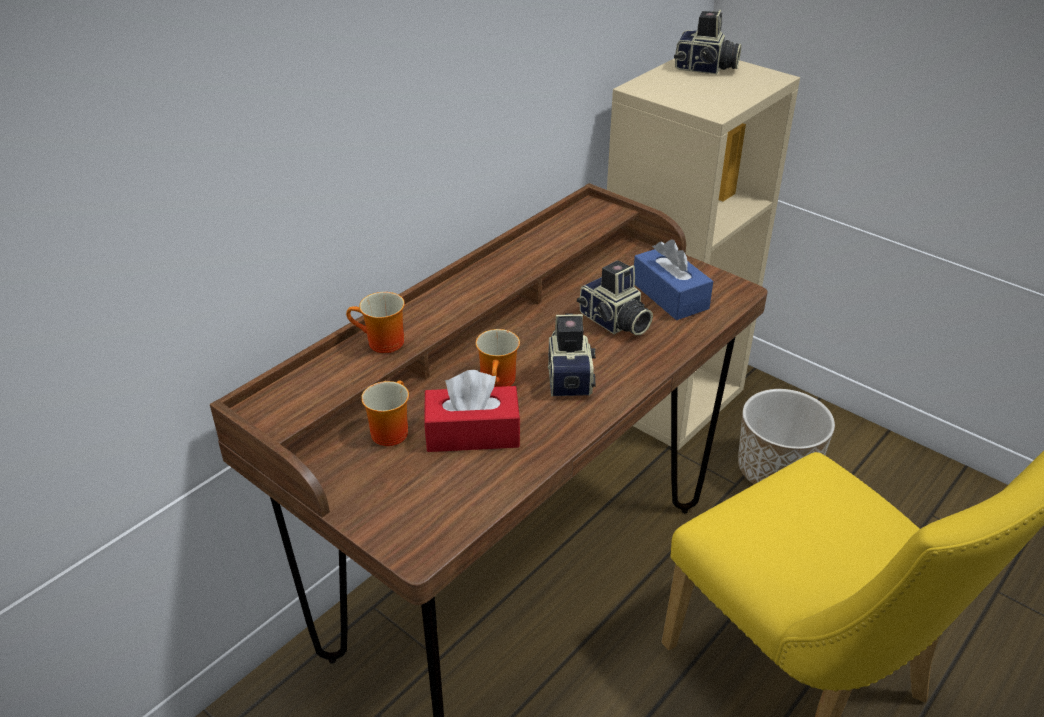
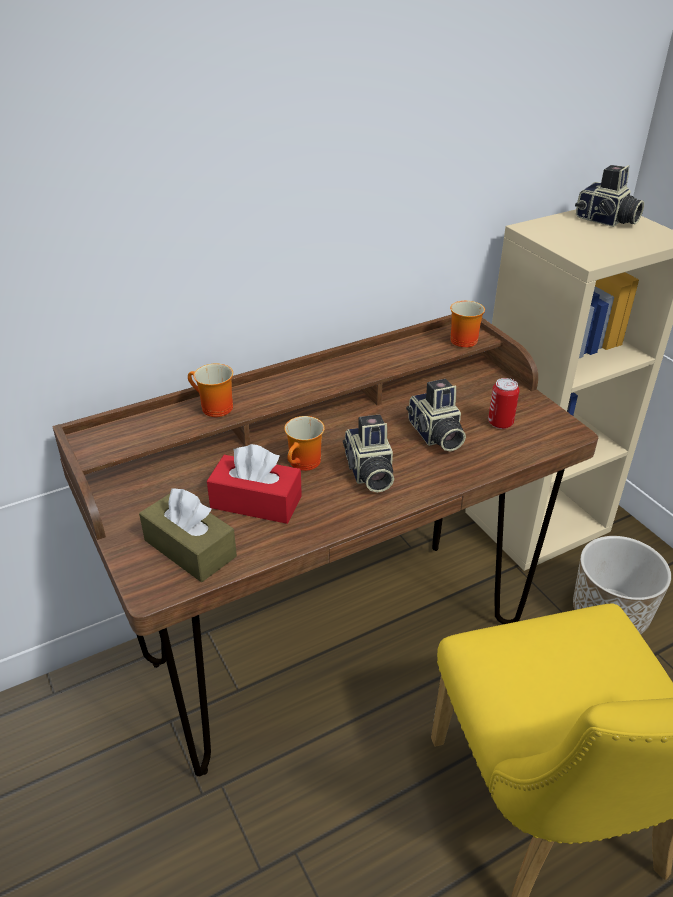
camera: 20 degrees right, 0 degrees up
(388, 430) = (191, 482): mug -> mug (463, 338)
(432, 499) = (190, 548): none -> brown tissue box
(570, 376) = (368, 473): camera -> camera turned 150 degrees clockwise
(670, 296) = (500, 423): blue tissue box -> can

